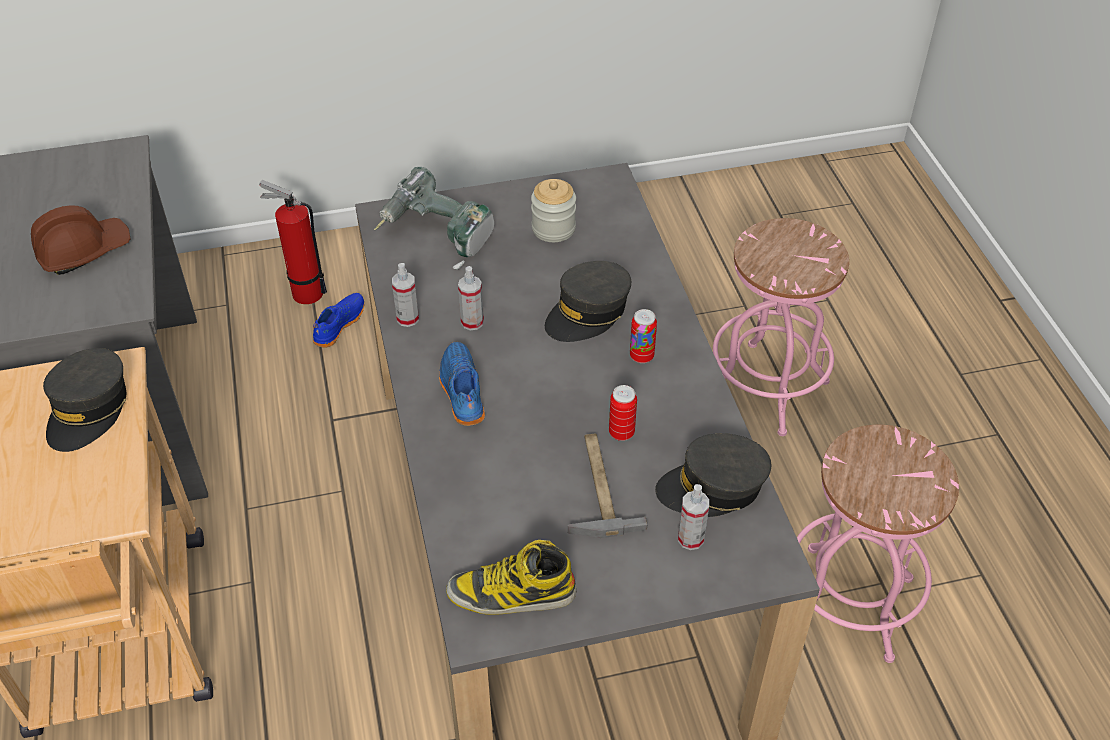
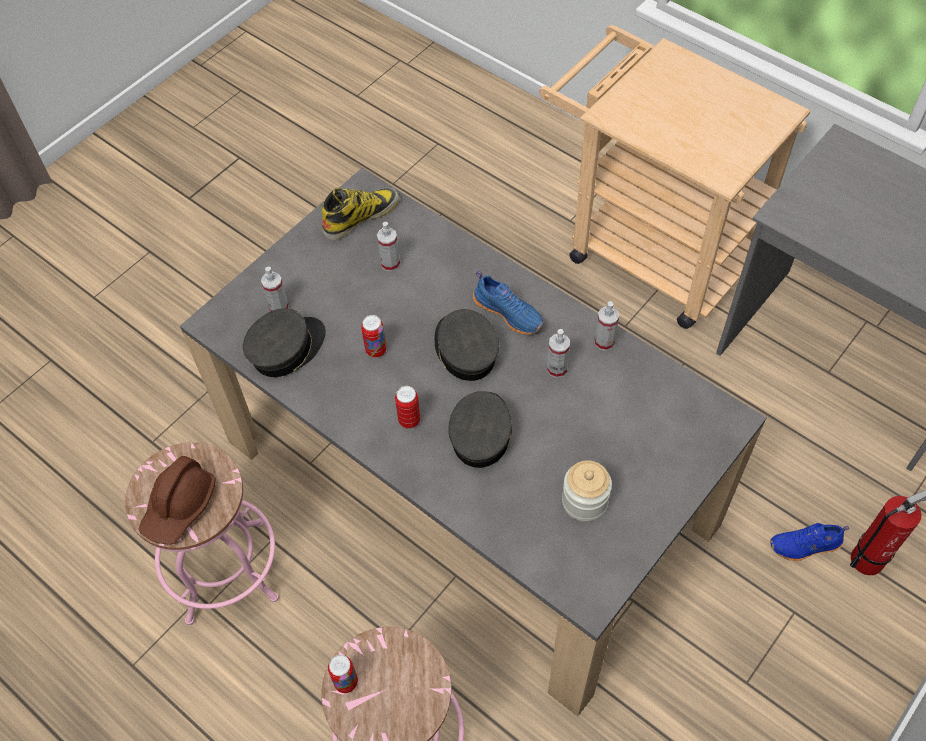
camera: 145 degrees right, 10 degrees up
(84, 251) = (868, 228): brown hard hat -> brown hard hat (179, 506)
(89, 409) = (702, 146): grey cap -> grey cap (465, 351)
(338, 325) = (805, 546): blue shoe -> blue shoe turned 90 degrees clockwise
(436, 236) = (667, 428): power drill -> none
(529, 513) = (390, 263): none -> spray bottle
(597, 487) = (362, 304): hammer -> none
(820, 272) = (346, 682): none -> can

